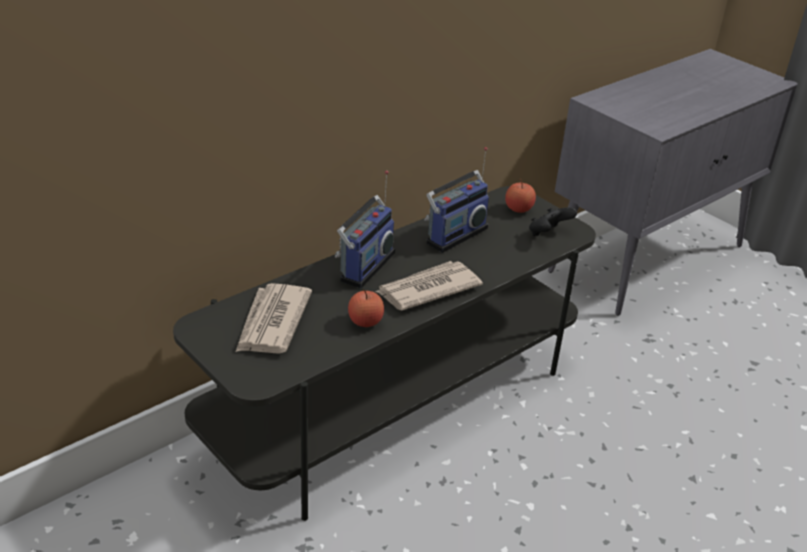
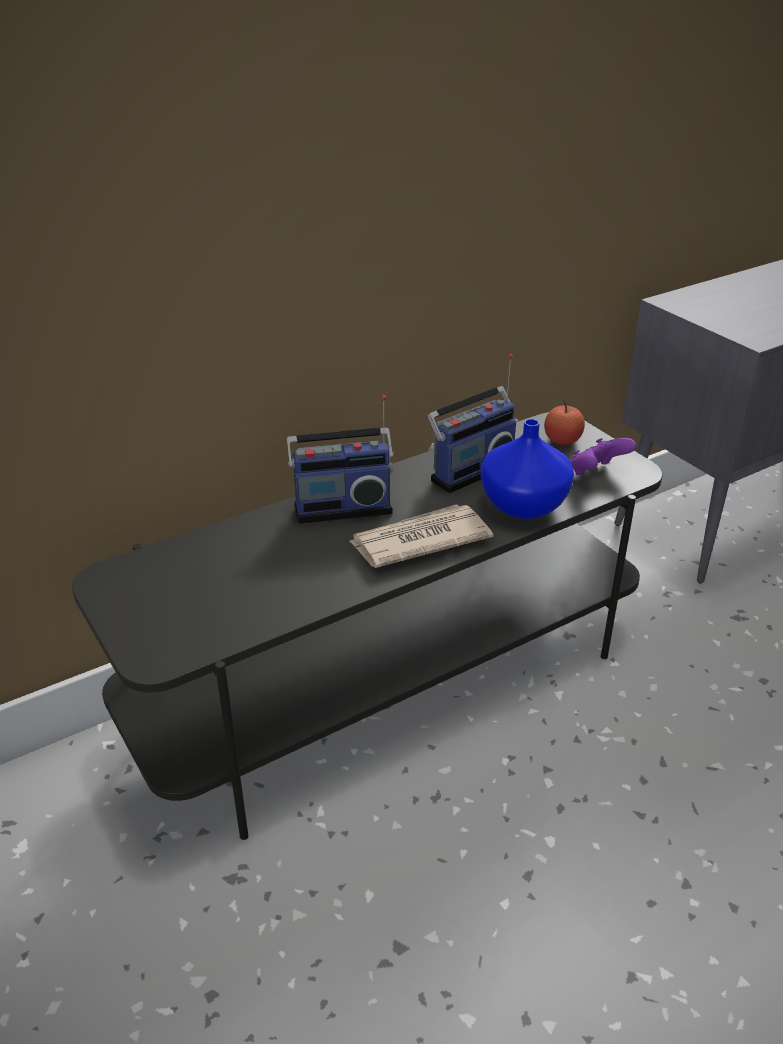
camera: 10 degrees right, 0 degrees up
(272, 322) = (201, 577): newspaper -> none
(364, 266) = (342, 507): radio -> radio turned 45 degrees clockwise
(365, 321) = (325, 581): apple -> none
(499, 261) = (523, 506): none -> blue vase
(548, 234) = (596, 473): black game controller -> purple game controller

